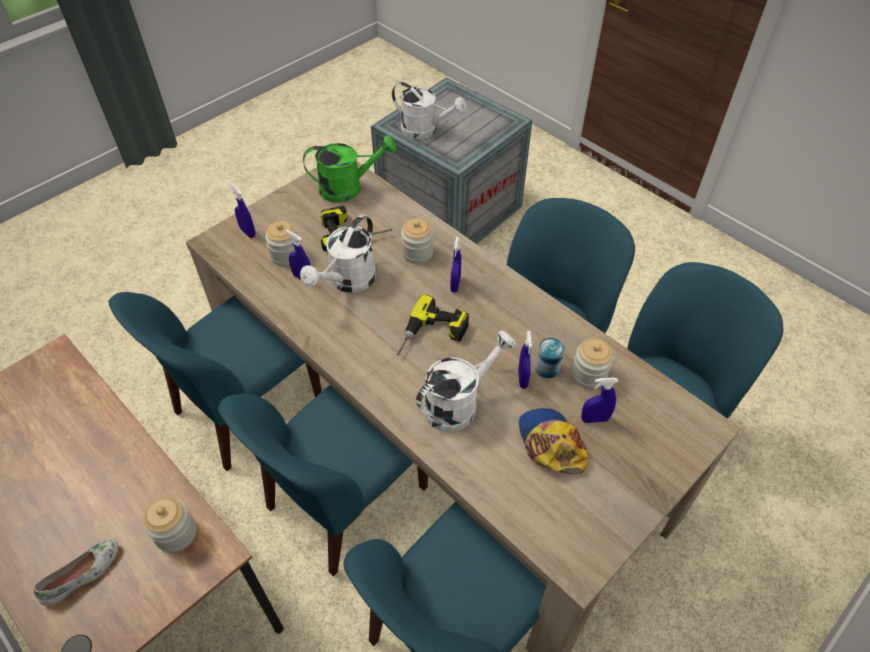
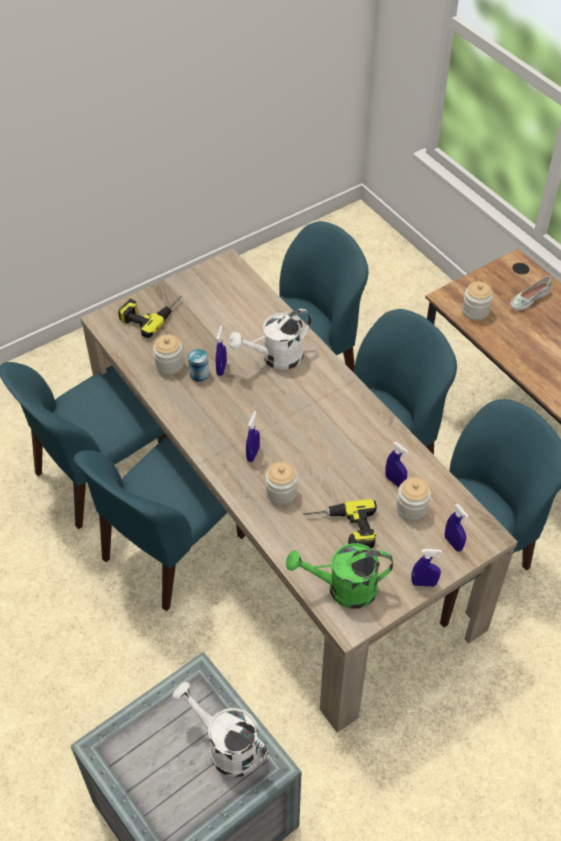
camera: 170 degrees left, 0 degrees up
(348, 282) = (352, 471): white watering can -> none
(432, 336) = (284, 410): power drill -> power drill (150, 313)
(550, 443) = (218, 325): cap -> none
(594, 419) = (180, 335): blue spray bottle -> blue spray bottle (424, 583)

